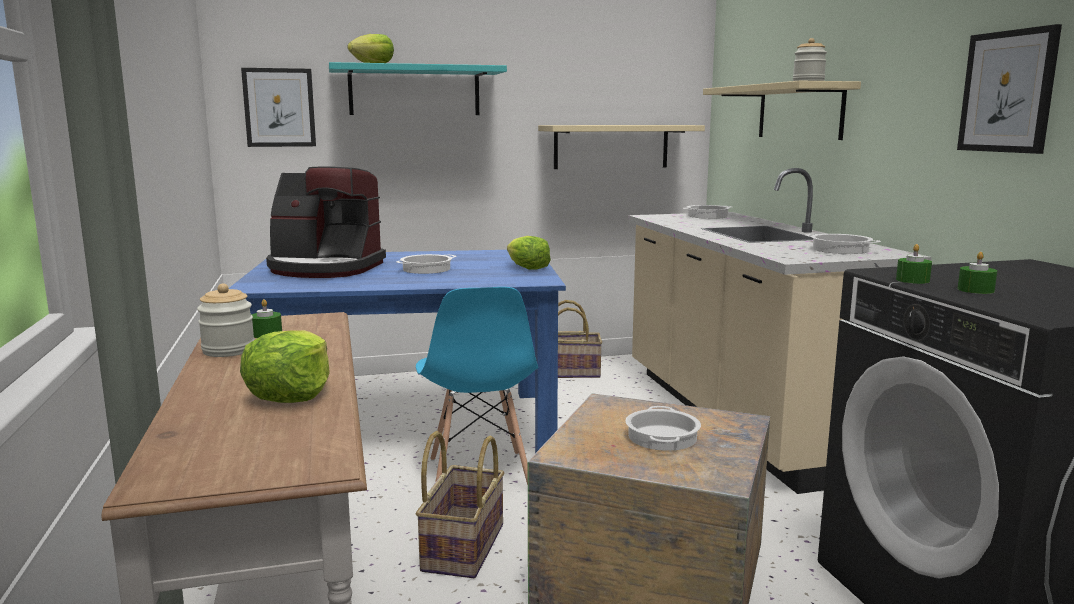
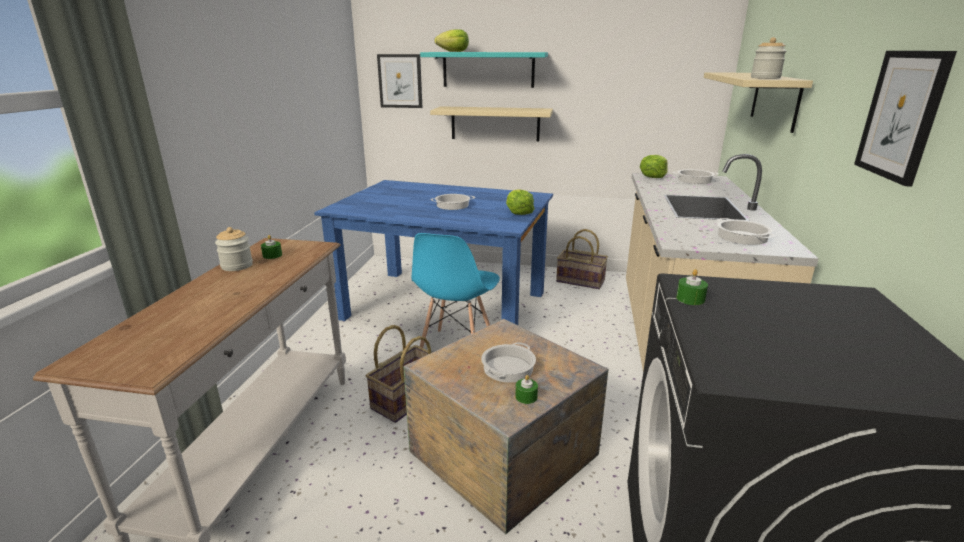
camera: 25 degrees right, 10 degrees up
(291, 393) = (215, 309): lettuce -> lettuce (653, 176)
(325, 268) = (395, 197): coffee machine -> none
(611, 146) = (638, 114): beige shelf -> beige shelf (495, 123)
(975, 290) = (725, 323): green candle -> green candle (526, 397)

